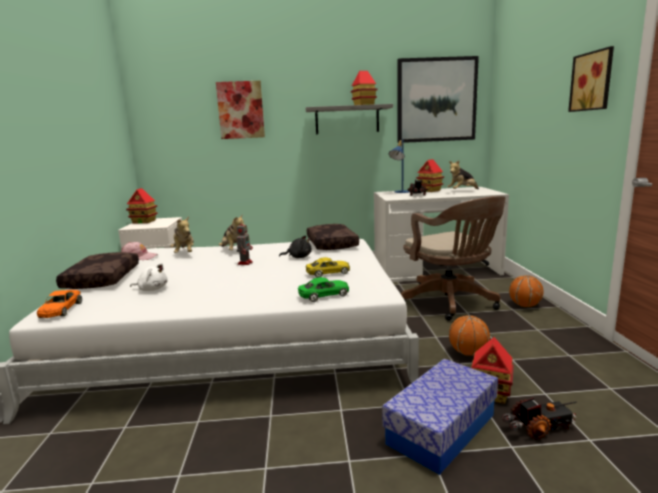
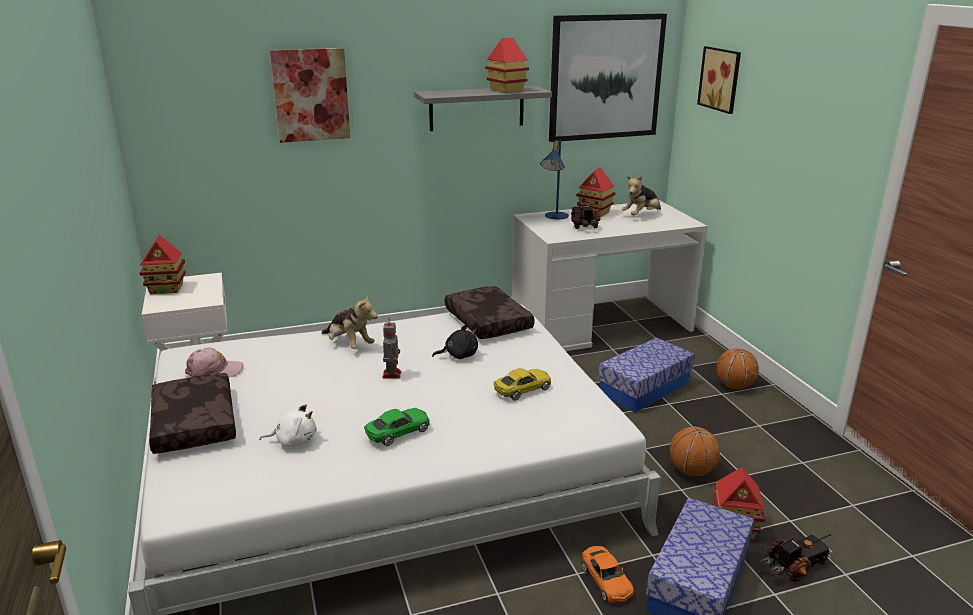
camera: 15 degrees left, 10 degrees up
(61, 310) = (193, 495): orange toy car -> orange toy car (606, 580)
(184, 253) = (278, 355): plush toy -> none
(324, 295) = (543, 434): green toy car -> green toy car (398, 432)
(451, 303) = (644, 388): brown office chair -> storage box
(593, 81) = (840, 118): picture -> picture (721, 79)

